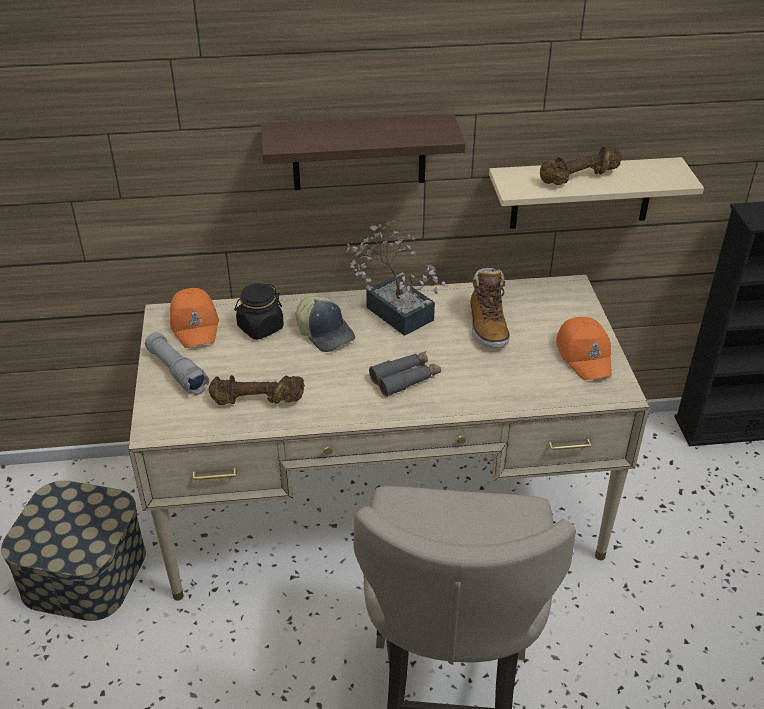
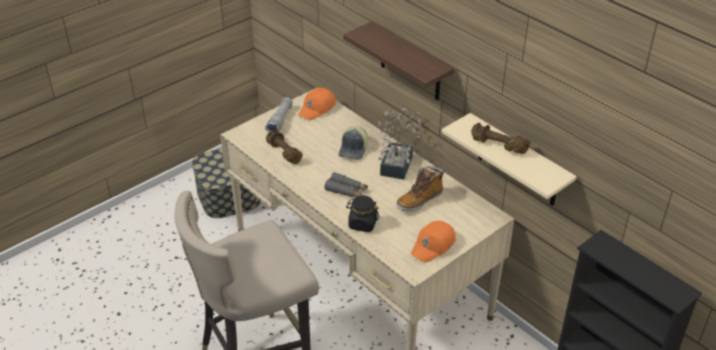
camera: 55 degrees right, 0 degrees up
(260, 328) = (336, 128): black jar -> black jar (362, 224)

